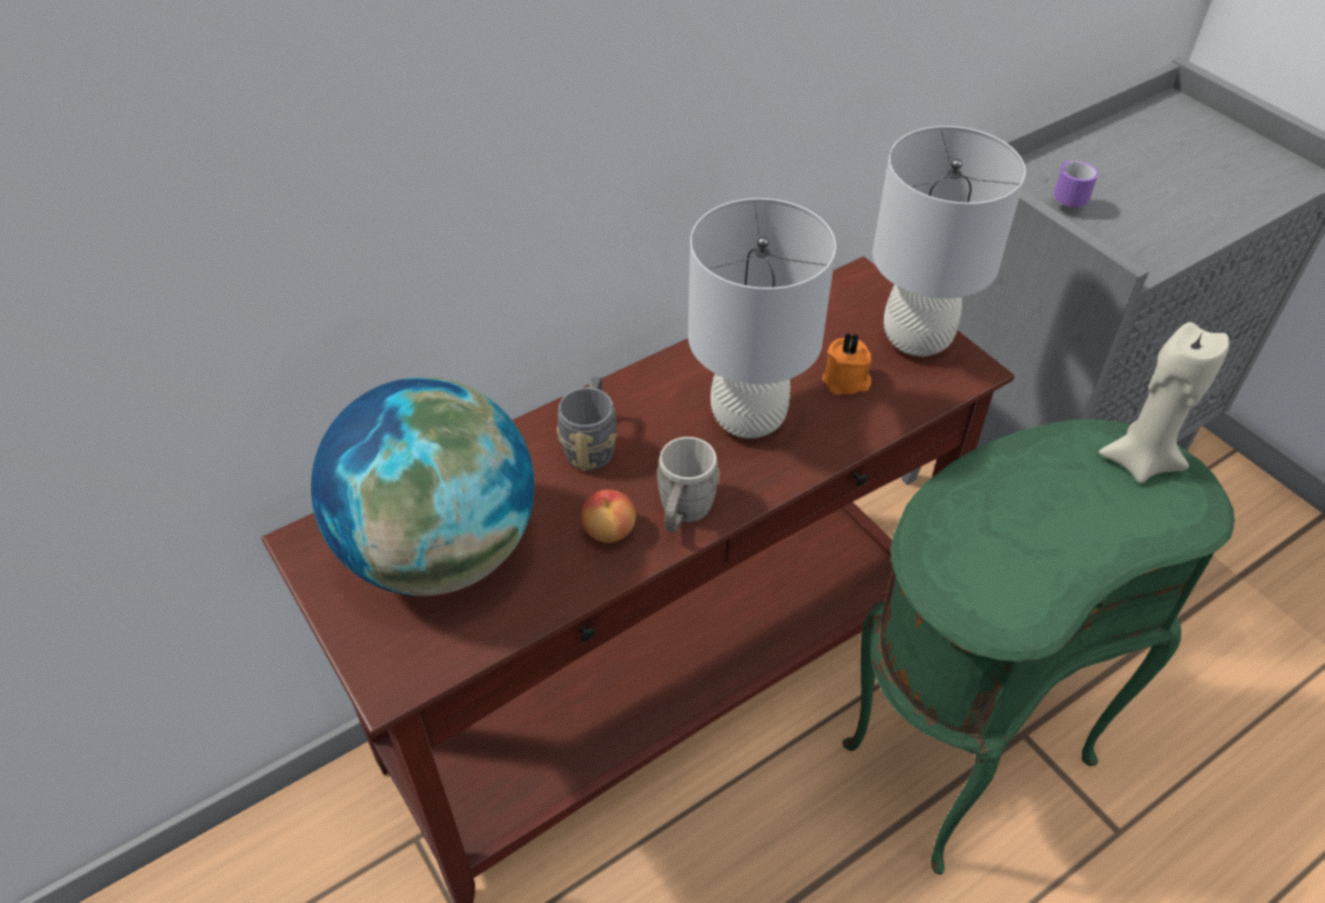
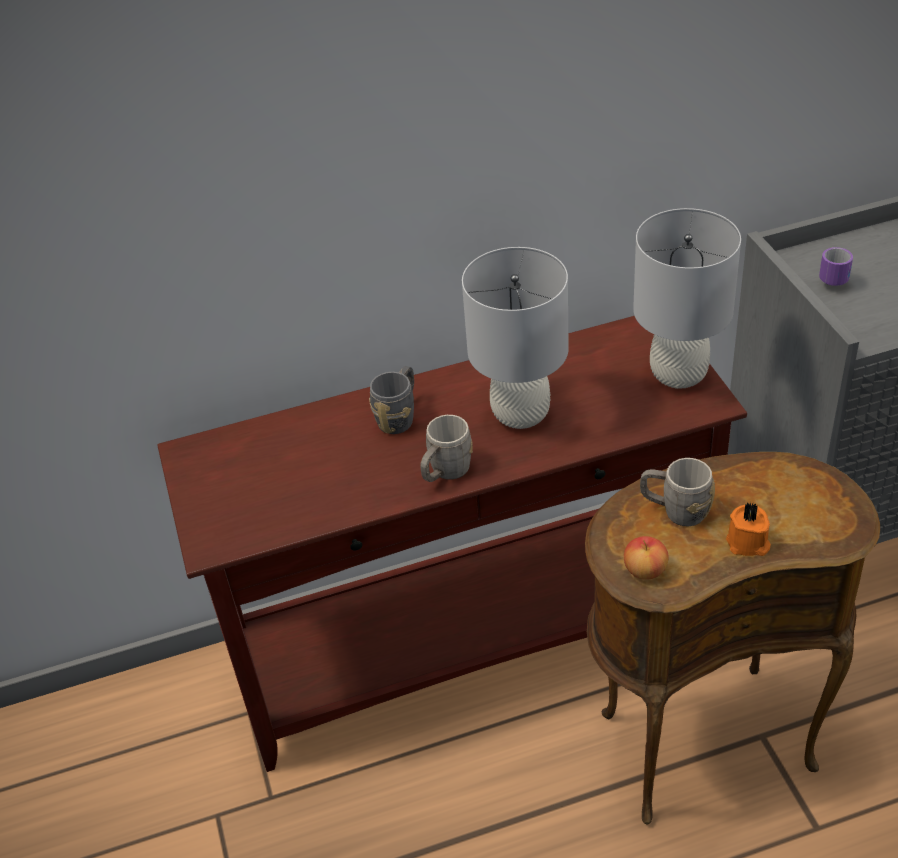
camera: 20 degrees right, 5 degrees down
(441, 551) = (270, 471): globe -> none
(609, 531) = (389, 476): apple -> apple (645, 570)
(846, 381) = (608, 399): orange candle -> orange candle (748, 544)
(960, 749) = (701, 736): green side table -> brown side table
(993, 517) = (675, 510): none -> grey mug
(1139, 461) = (815, 489): beige candle -> none

